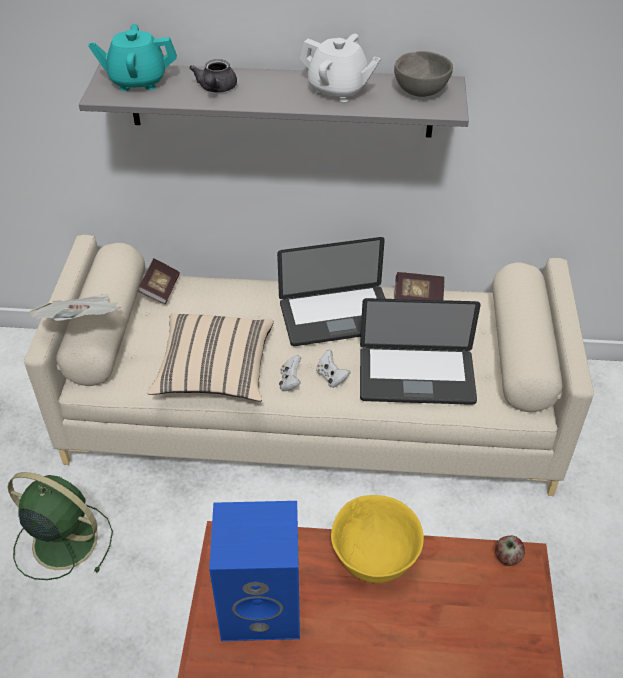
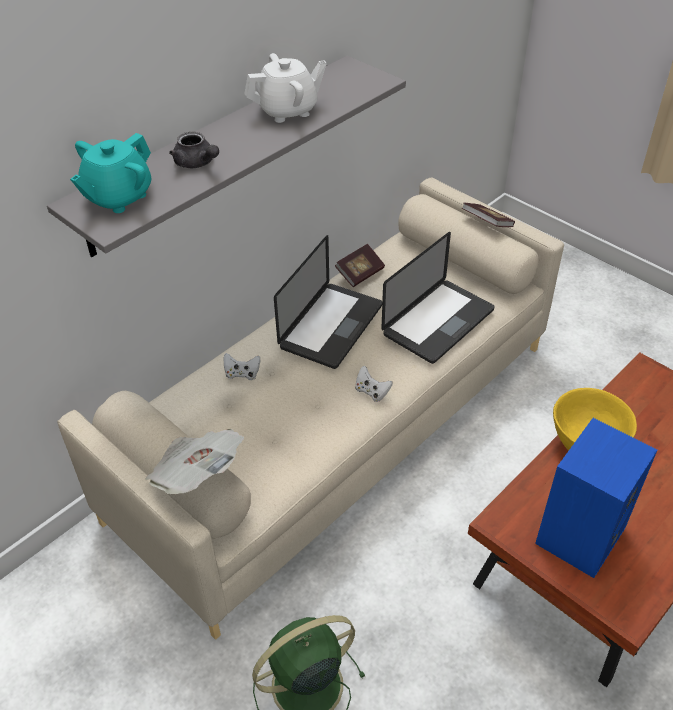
camera: 50 degrees left, 0 degrees up
(160, 289) = (169, 414): book -> book (486, 223)
(215, 371) = (310, 432): beige pillow -> none
(331, 377) = (391, 366): white game controller -> white game controller (242, 374)
(420, 91) = (342, 80): grey bowl -> none
(507, 557) = (637, 377): apple -> none

